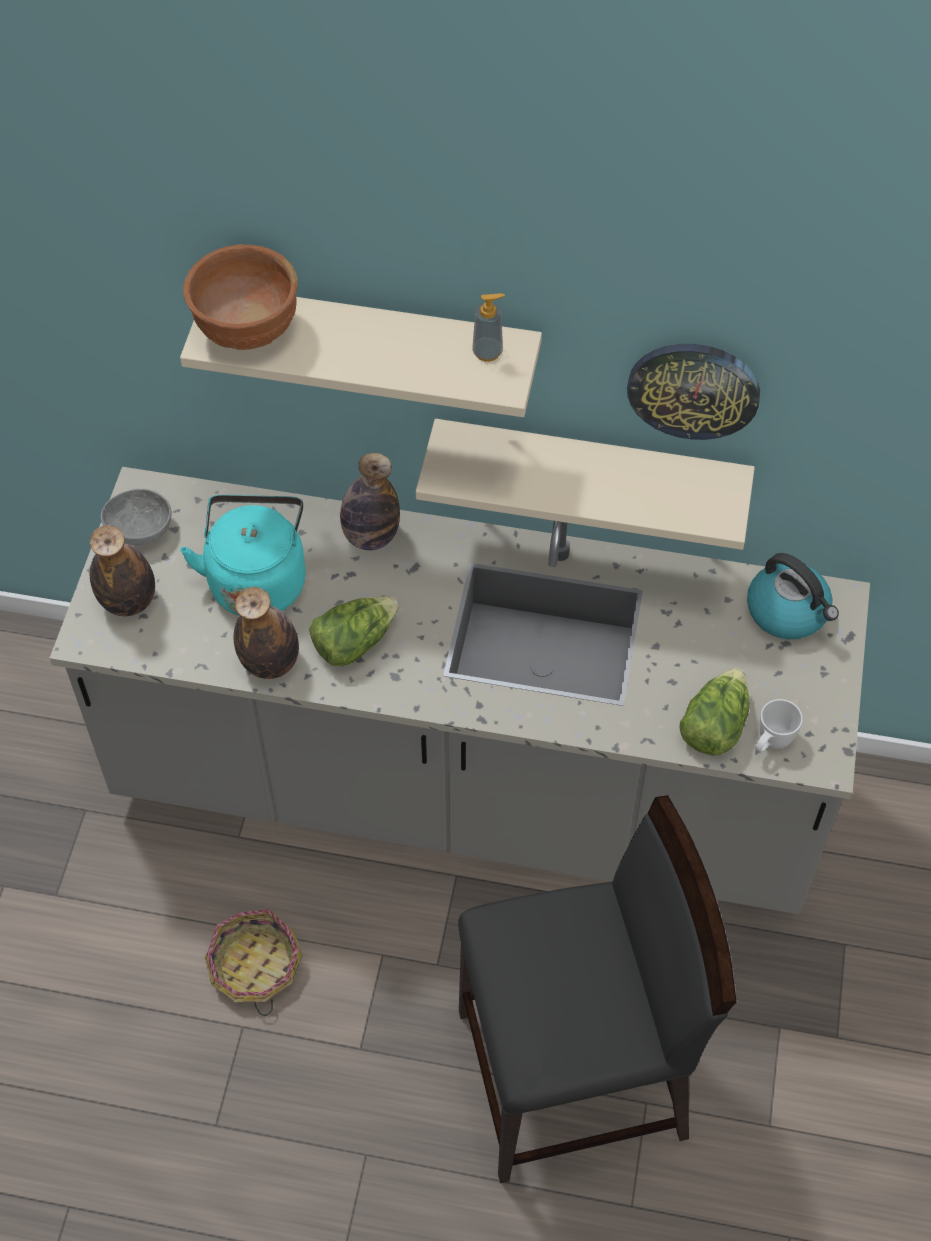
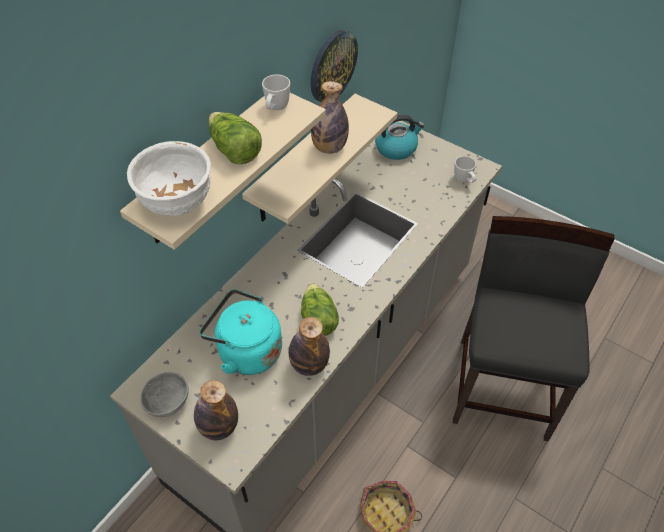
camera: 65 degrees left, 5 degrees down
(246, 330) = (176, 203): brown bowl -> white bowl
(370, 536) = (251, 286): bottle -> bottle (329, 147)
(487, 352) = (276, 109): soap dispenser -> white mug
(714, 725) = (445, 196): lettuce -> lettuce (234, 150)

